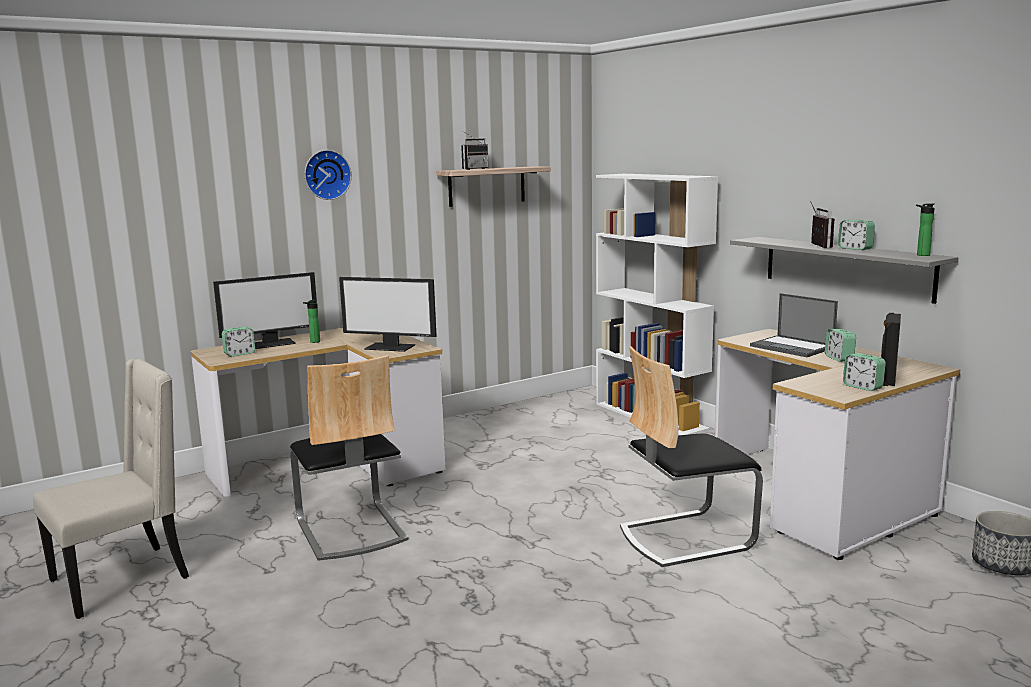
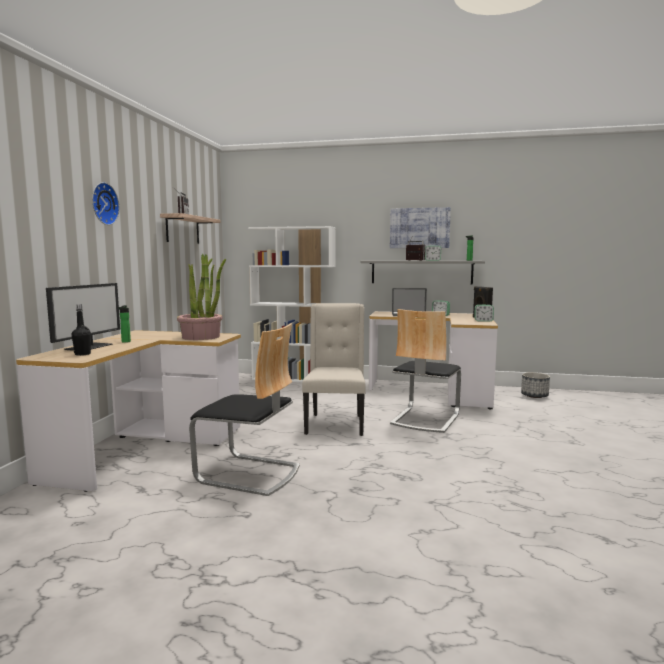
camera: 45 degrees left, 5 degrees down
(123, 579) = (127, 574): beige chair -> beige chair (335, 424)
(239, 354) = (82, 354): alarm clock -> black bottle
(390, 347) = (201, 337): monitor -> potted plant
(846, 182) = (419, 228): none -> picture

